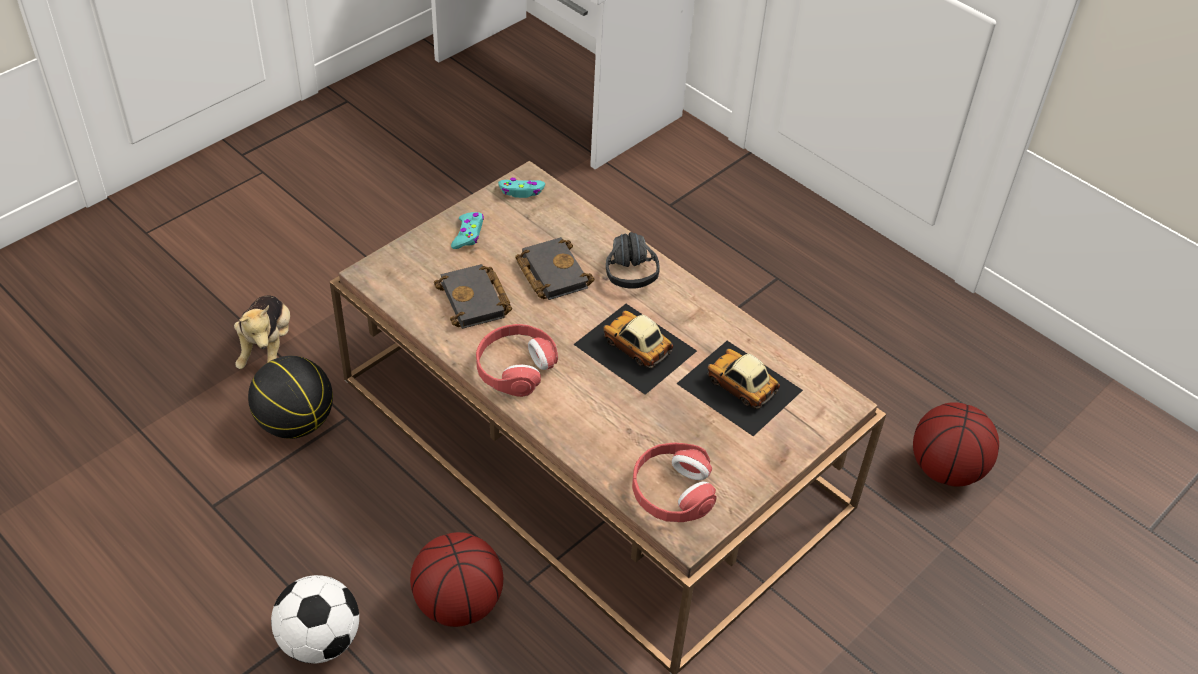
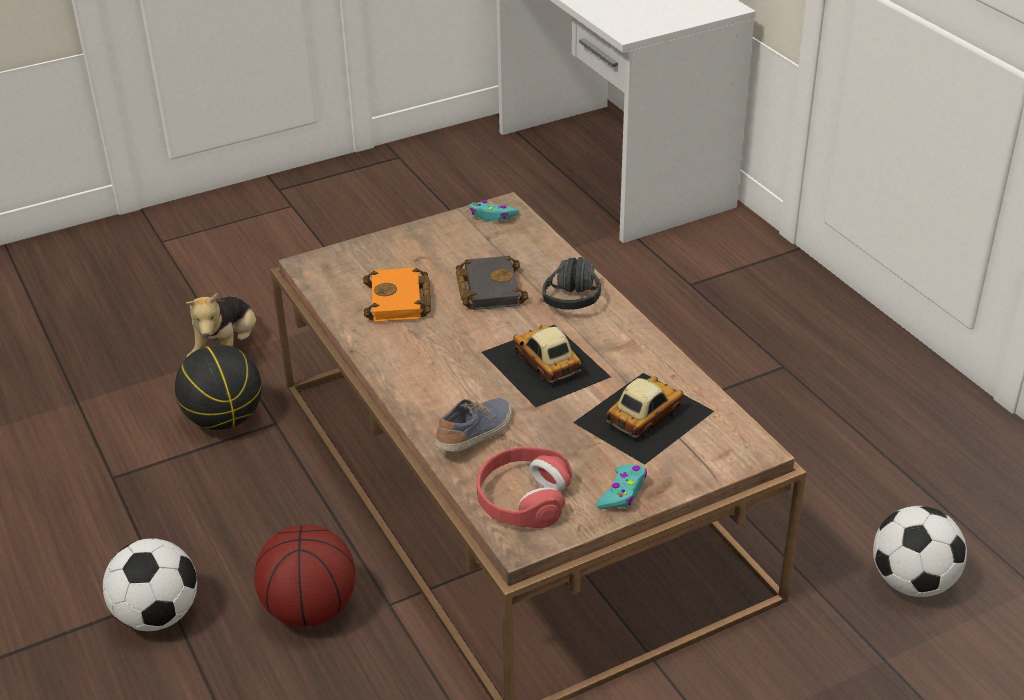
camera: 20 degrees right, 10 degrees down
(468, 234) = (420, 245): turquoise game controller -> turquoise game controller (623, 493)
(476, 301) = (400, 302): black book -> orange book
(515, 367) = (411, 362): red headphones -> none
(605, 434) = (476, 435): none -> shoe
(739, 387) = (642, 417): toy car -> toy car turned 75 degrees clockwise
(946, 469) = (913, 582): basketball -> football

